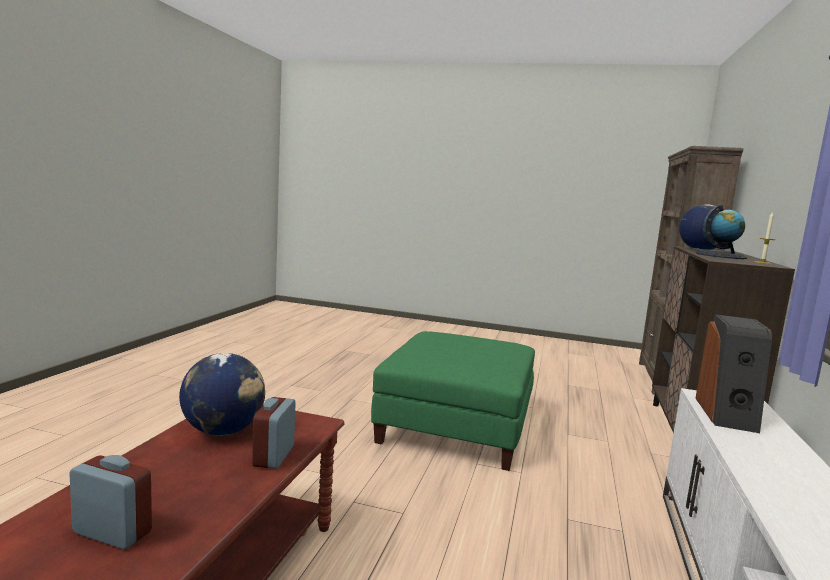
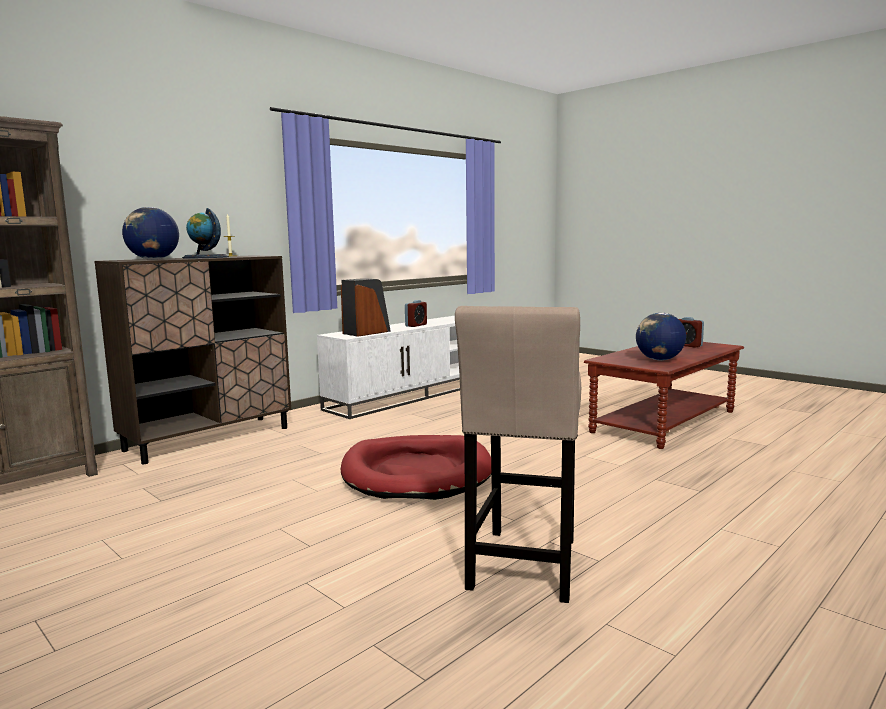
camera: 150 degrees left, 0 degrees up
(274, 456) = (628, 353): alarm clock -> alarm clock (416, 325)
(330, 378) = (523, 568): none -> beige stool
(457, 425) = (416, 473): green ottoman -> red dog bed

